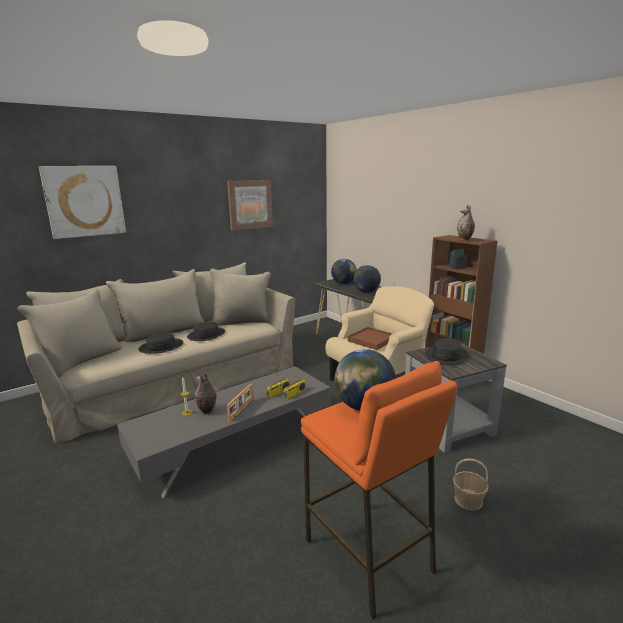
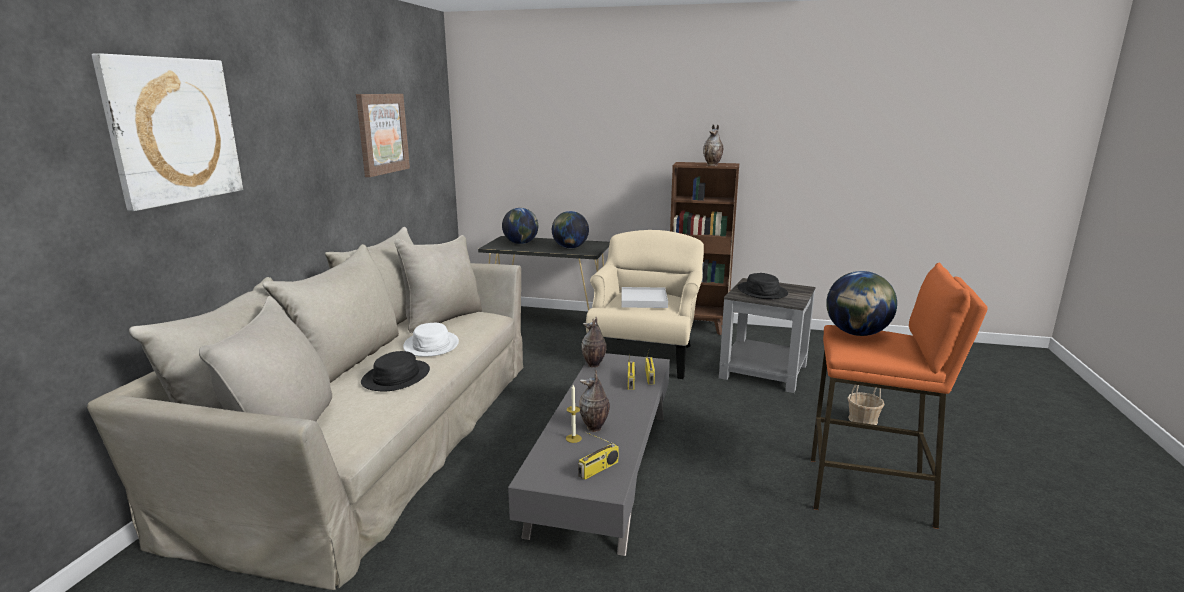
camera: 40 degrees left, 0 degrees up
(163, 435) = (598, 469): none -> radio
(206, 335) = (431, 345): black hat -> white hat
(241, 410) = (629, 411): picture frame -> none
(279, 374) = (593, 365): none -> vase
(372, 340) = (644, 300): brown tray -> white tray

